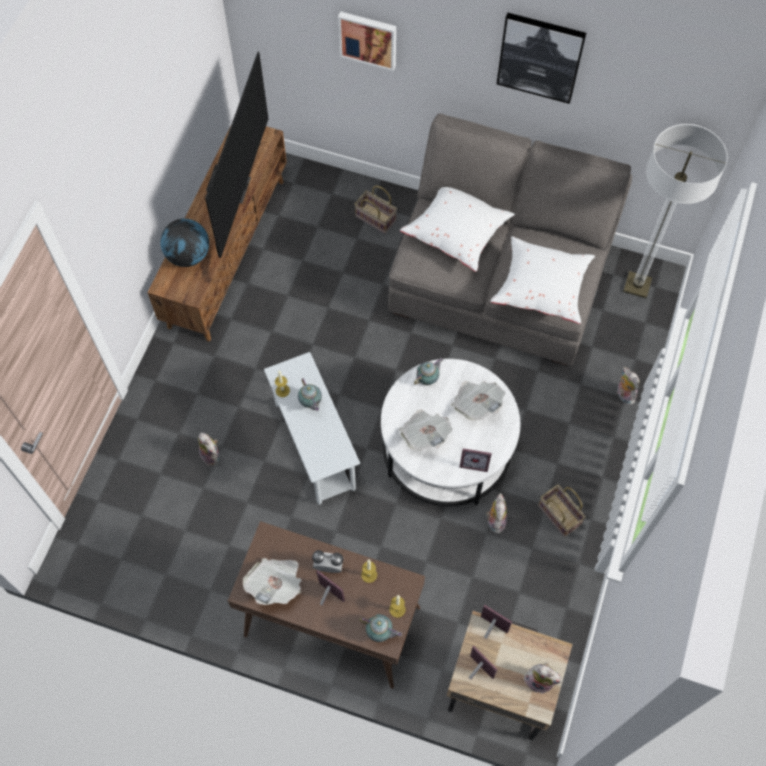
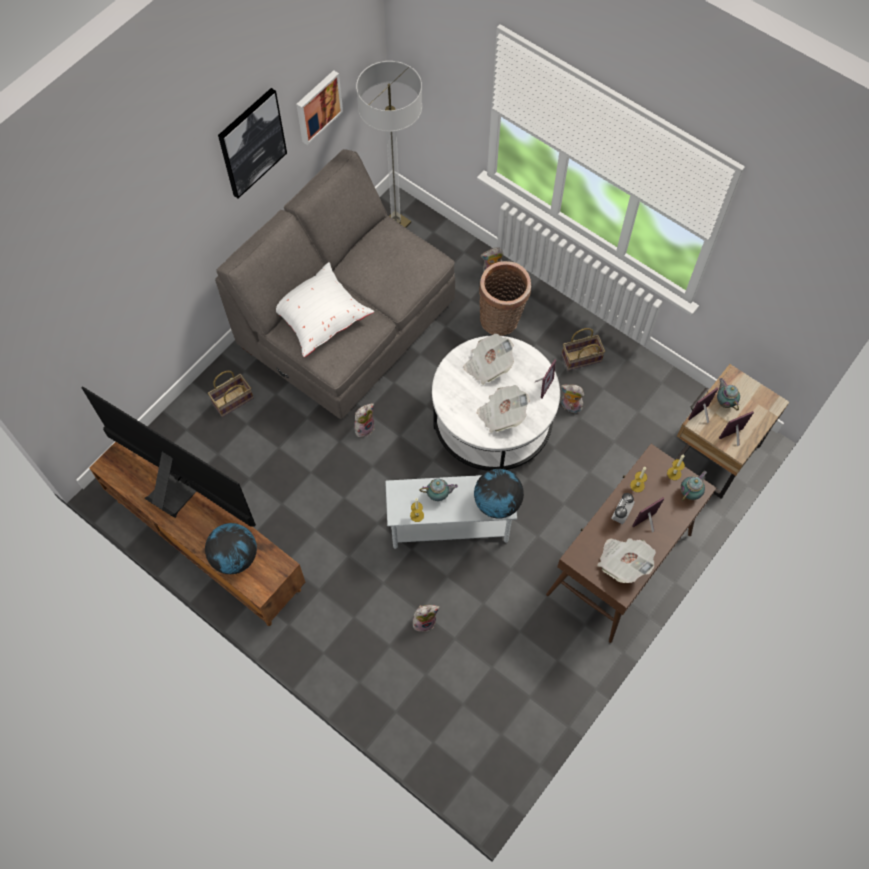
camera: 70 degrees left, 0 degrees up
(321, 458) = (497, 503): none -> globe
(368, 39) = (136, 279): picture -> picture (317, 106)
(428, 379) = (449, 394): teapot -> teapot (724, 401)
(540, 680) = (752, 396): plush toy -> plush toy (364, 427)
(541, 288) = (404, 273): white pillow -> none
(569, 422) = (501, 320): none -> basket

